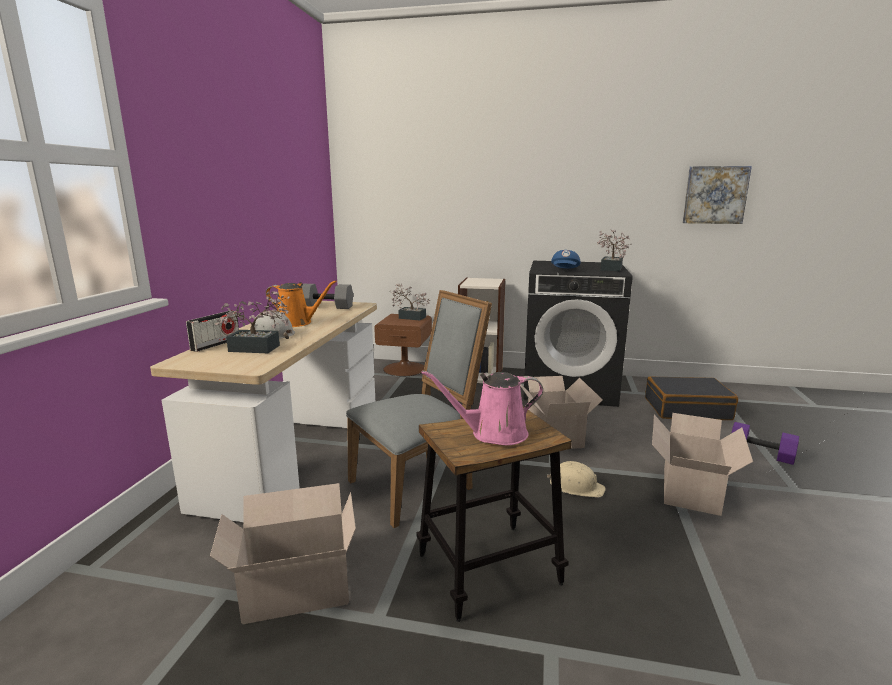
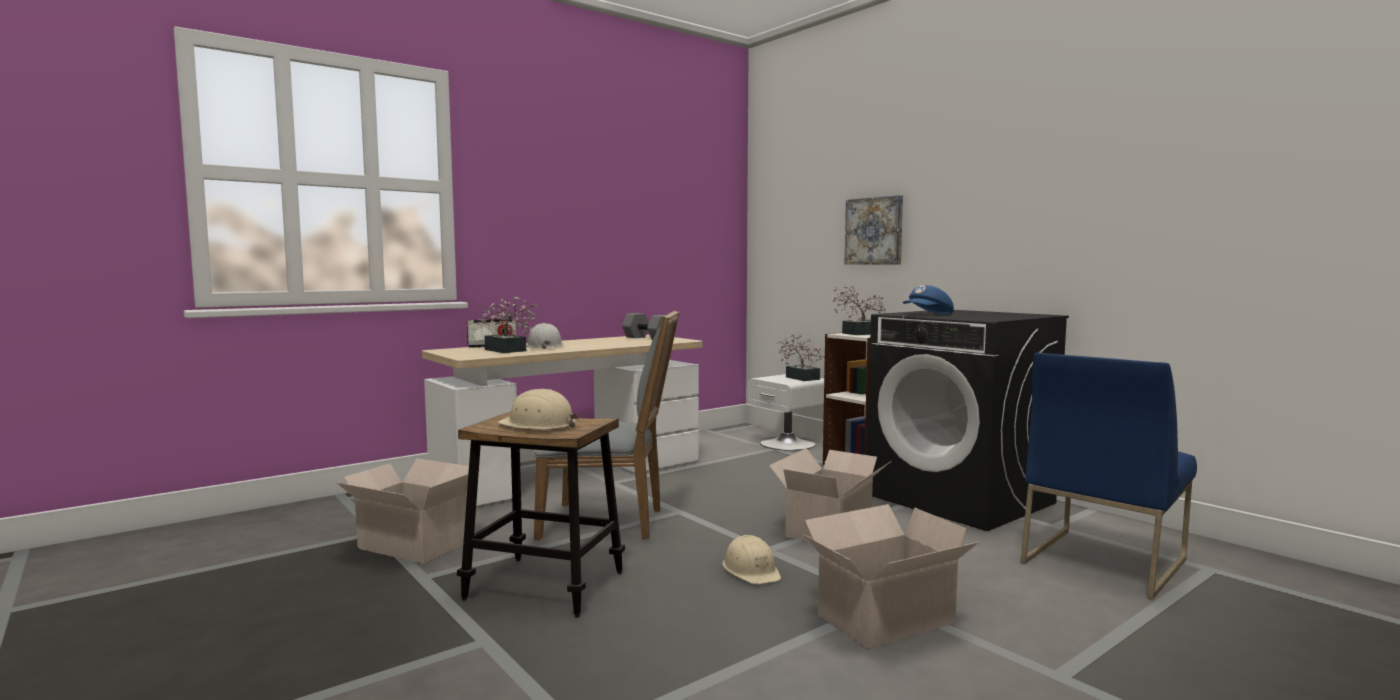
camera: 40 degrees right, 10 degrees down
(297, 323) = (586, 343): orange watering can -> none
(405, 368) = (788, 443): brown nightstand -> white nightstand
(493, 434) = (538, 424): pink watering can -> beige hard hat
(610, 269) = (1002, 317): potted plant -> potted plant (858, 333)
(687, 409) = (1102, 560): black suitcase -> blue chair
(715, 195) = (1229, 201): picture -> picture (874, 231)
(761, 453) = (1107, 632): purple dumbbell -> none

